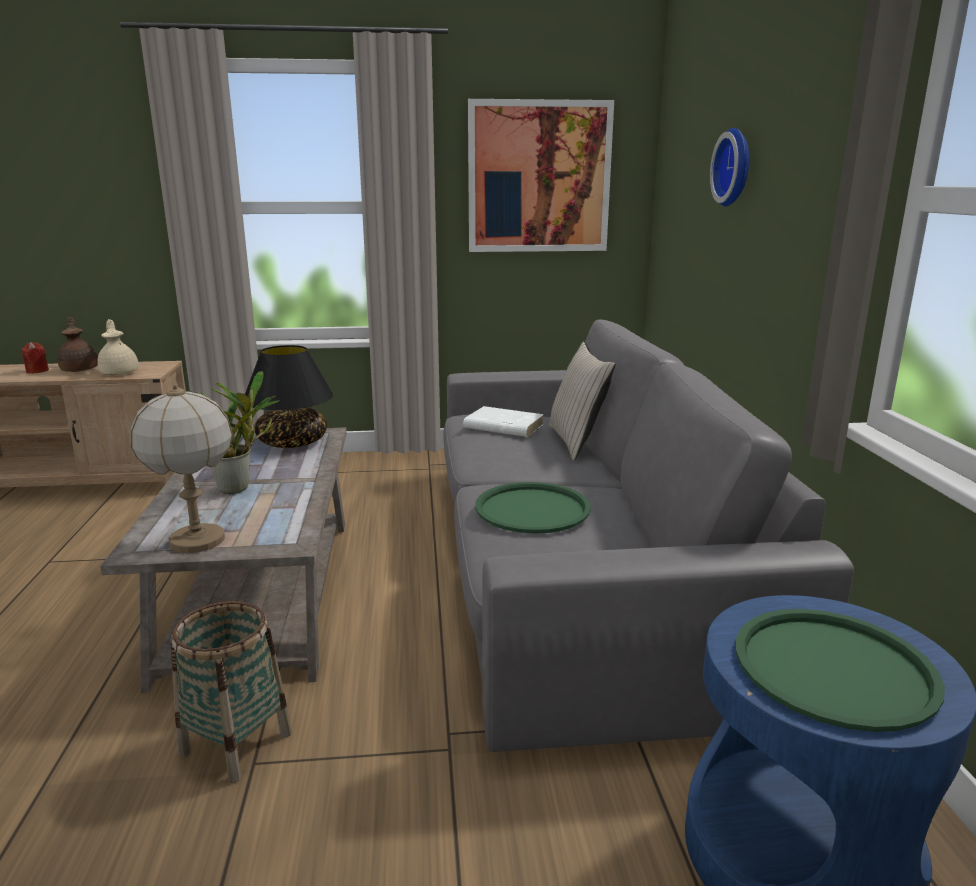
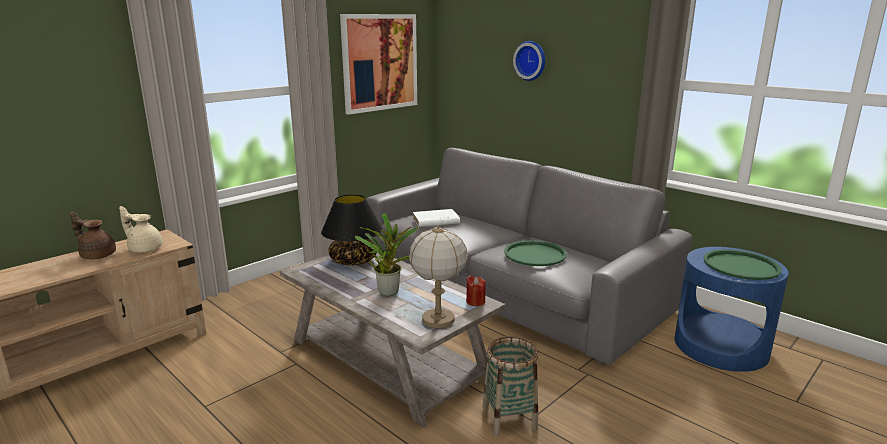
camera: 40 degrees left, 0 degrees up
(37, 371) = (57, 266): red candle -> red candle (475, 301)
(577, 442) = (476, 220): beige pillow -> none

